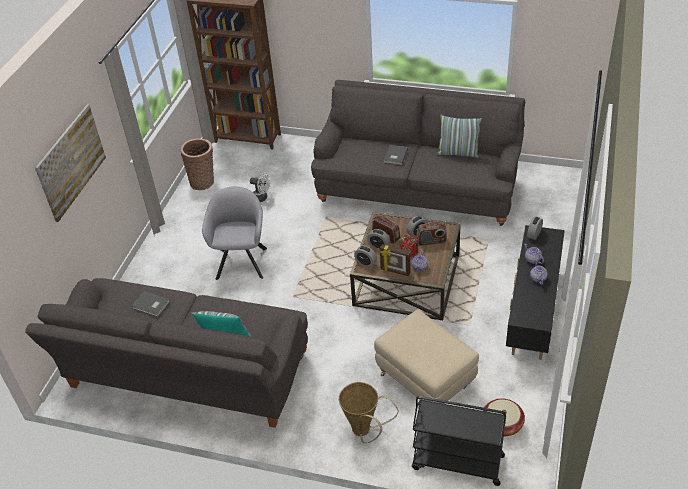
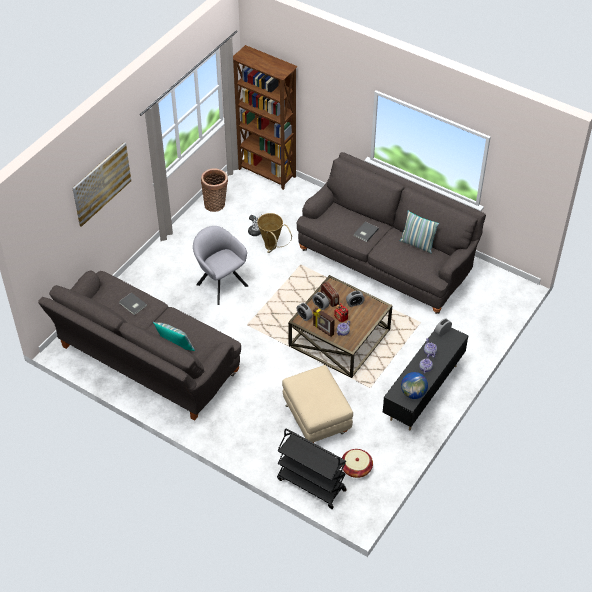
camera: 15 degrees right, 5 degrees up
(242, 260) = (220, 283): grey armchair -> grey armchair turned 60 degrees counterclockwise
(364, 432) = (255, 443): basket -> basket (272, 248)
(431, 241) = (362, 313): radio -> none
(540, 310) = (413, 393): none -> globe

